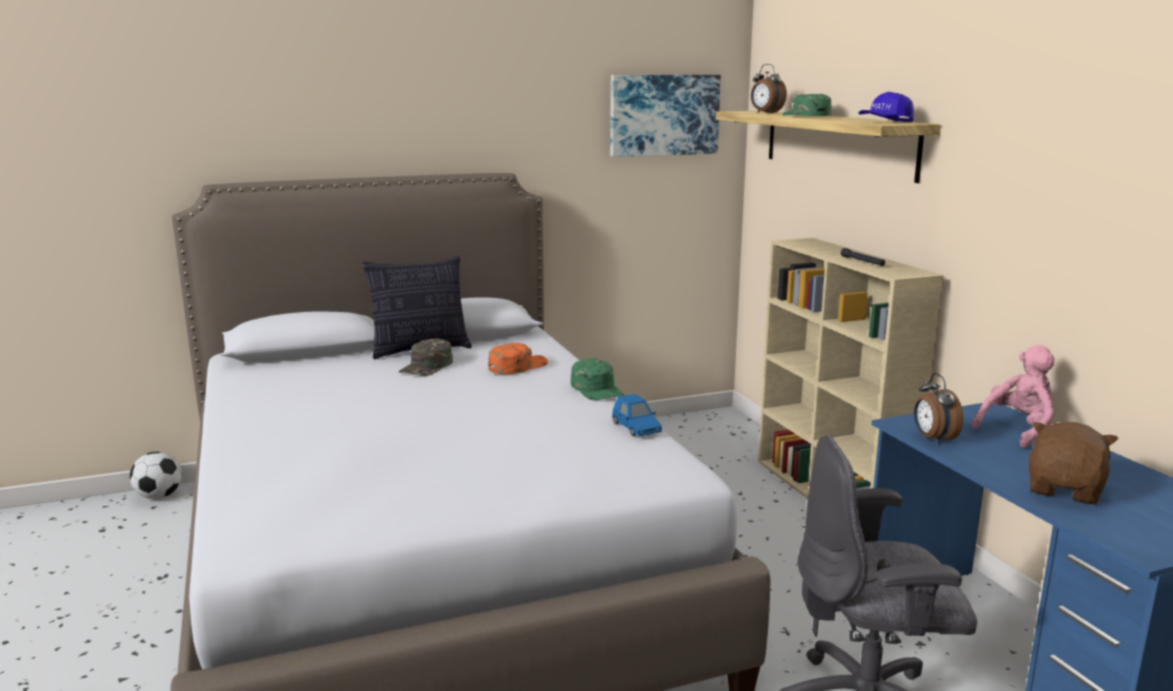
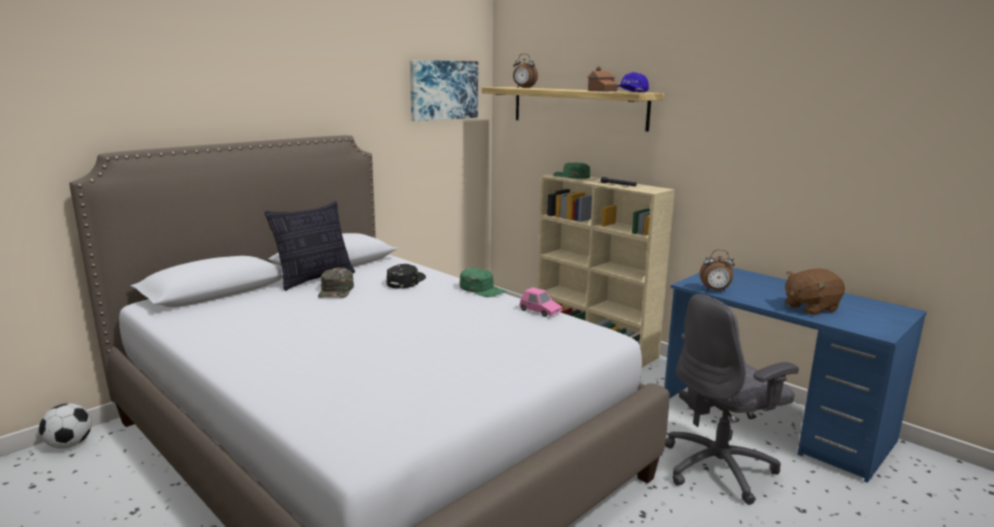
camera: 25 degrees left, 0 degrees up
(517, 366) = (405, 281): orange cap -> black cap
(636, 428) = (540, 311): blue toy car -> pink toy car
(805, 116) = (559, 89): green cap -> green cap (571, 176)
(853, 119) = (599, 90): none -> toy house
(933, 439) = (715, 290): alarm clock -> alarm clock turned 45 degrees counterclockwise
(1017, 430) = (749, 279): pink plush toy -> none
(1065, 490) = (810, 308): brown plush toy -> brown plush toy turned 120 degrees counterclockwise

